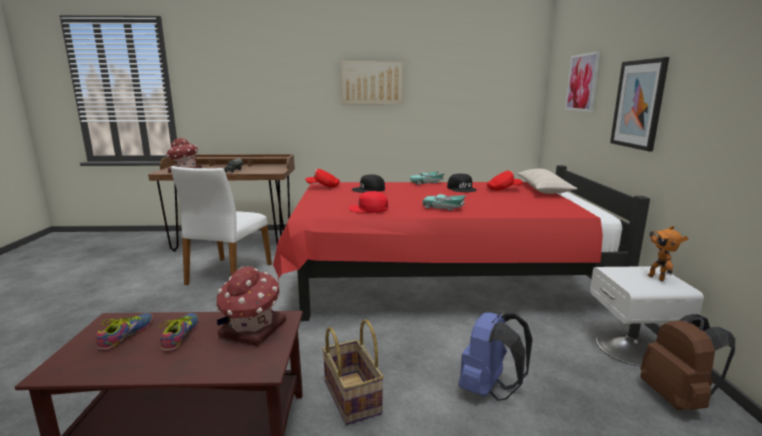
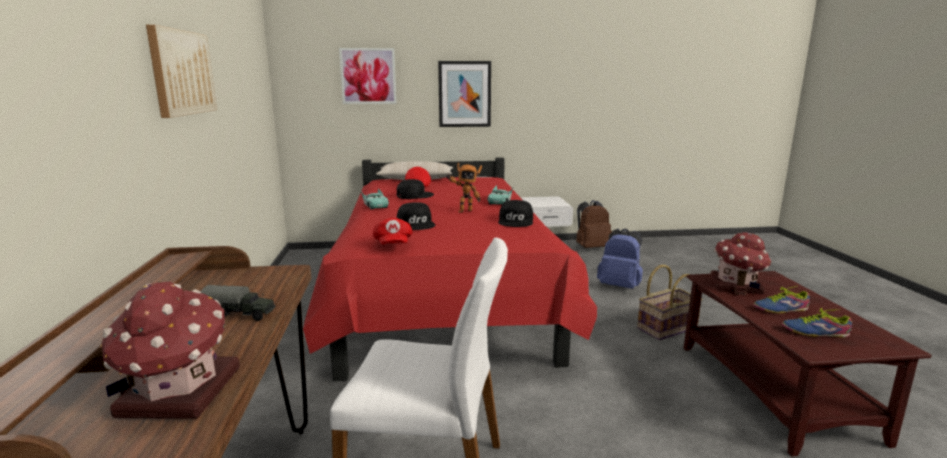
camera: 95 degrees left, 0 degrees up
(368, 209) = (516, 221): red cap -> black cap
(657, 278) = (543, 199): toy robot -> toy robot (464, 211)

